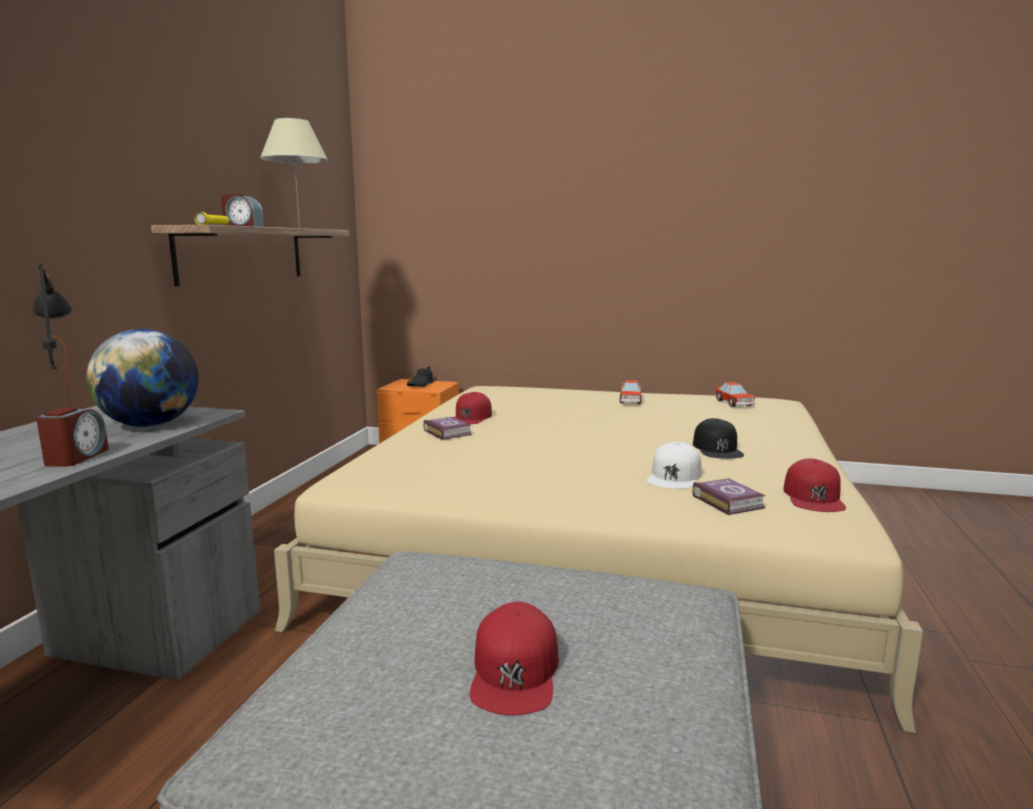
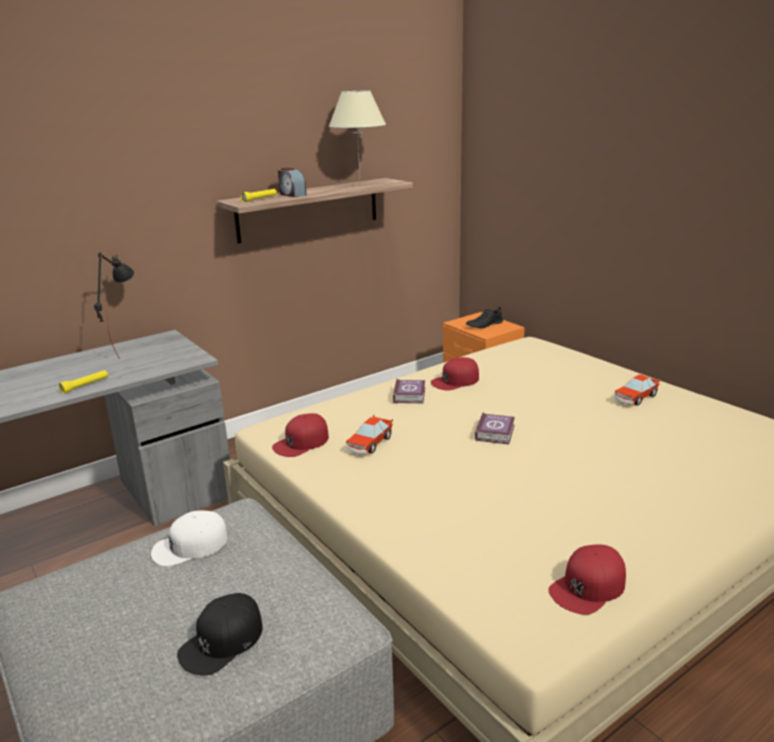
camera: 40 degrees right, 10 degrees up
(76, 457) = (85, 386): alarm clock -> yellow flashlight
(150, 425) = (153, 363): globe -> none
(515, 671) = (155, 620): red cap -> red cap (301, 442)
(674, 476) = (504, 510): white cap -> white cap (190, 546)
(717, 448) = (609, 492): black cap -> black cap (222, 641)
(727, 501) = (498, 556): book -> book (496, 432)
(734, 403) = (745, 435): toy car -> toy car (370, 443)

